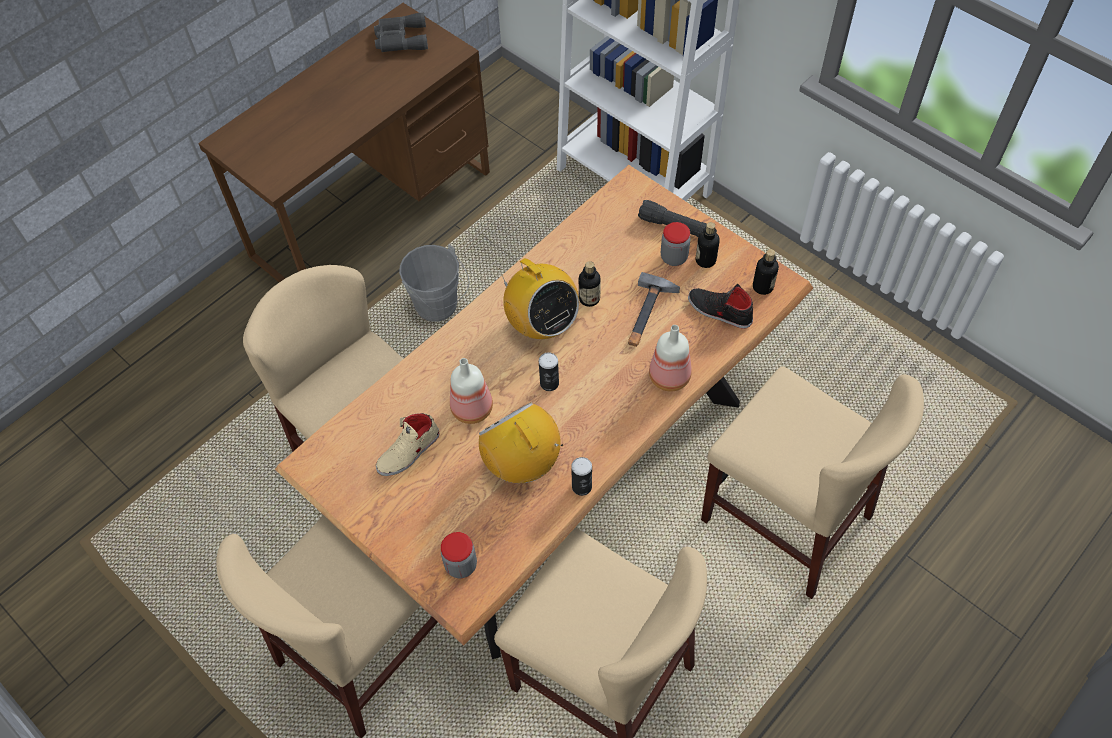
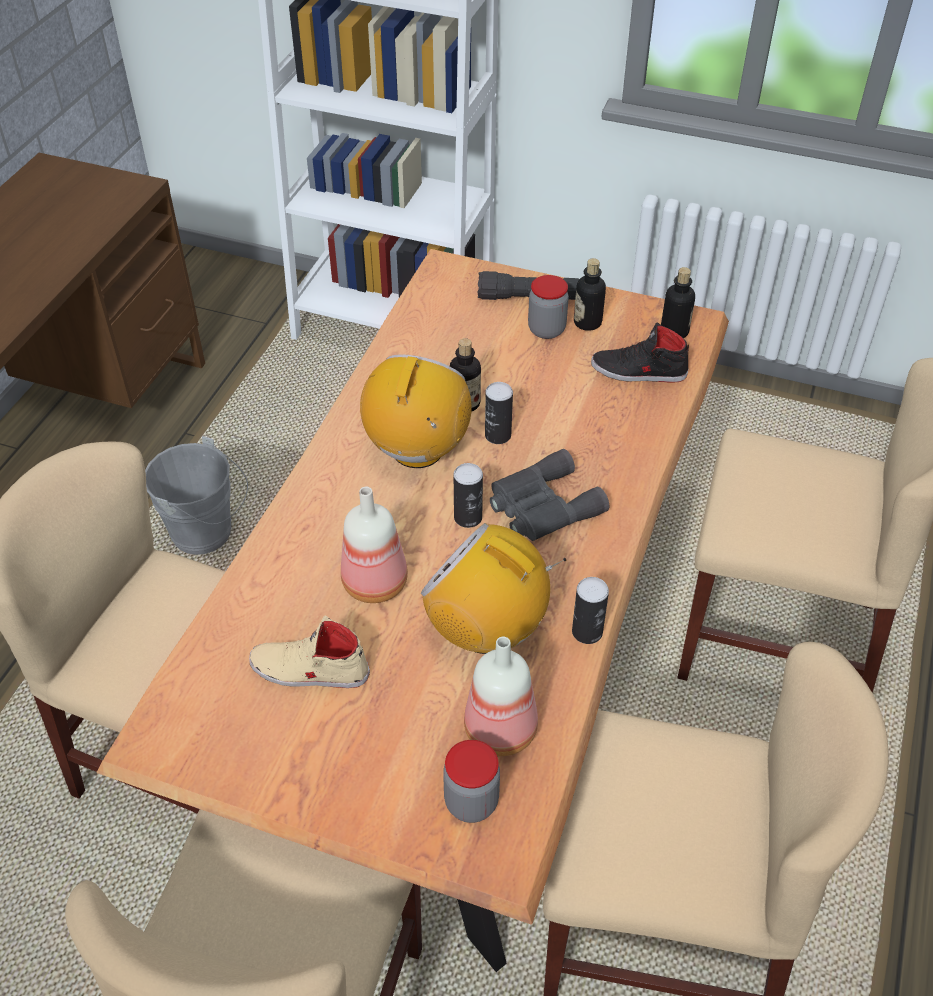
camera: 25 degrees left, 10 degrees down
(400, 38) = (53, 189): grey binoculars -> grey binoculars (541, 506)
(409, 452) = (309, 671): beige shoe -> beige shoe turned 75 degrees clockwise
(541, 324) = (417, 450): radio -> radio turned 105 degrees counterclockwise
(598, 330) = (498, 435): none -> can
(648, 314) = (552, 399): hammer -> none
(671, 377) = (624, 461): bottle -> bottle (502, 729)

